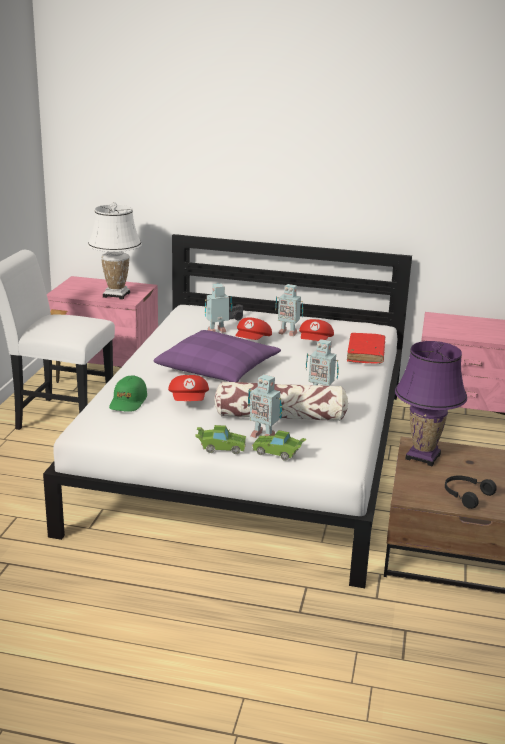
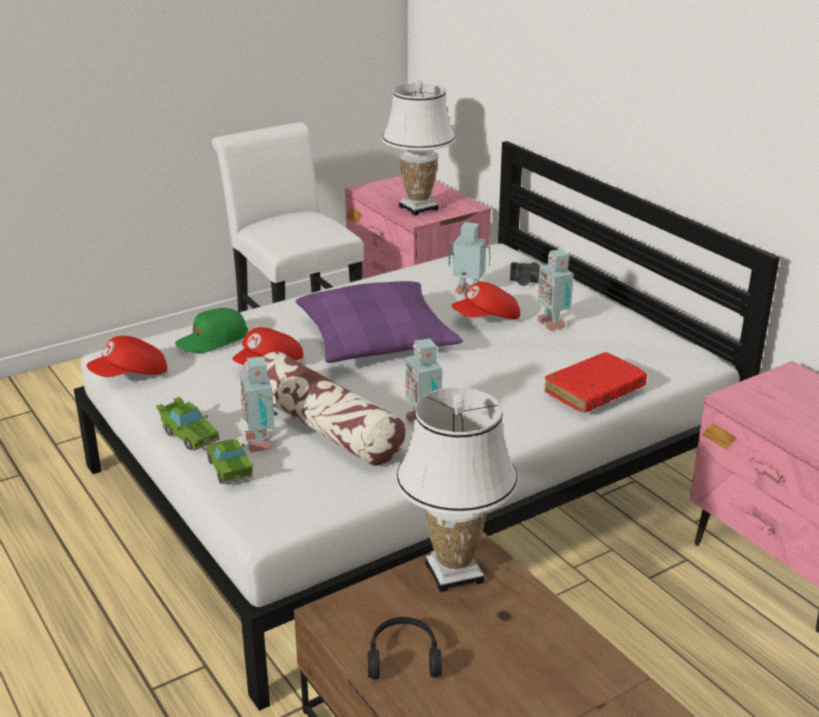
camera: 45 degrees right, 5 degrees up
(315, 342) = (557, 350): red cap -> red cap (130, 376)
(422, 456) = (454, 572): purple table lamp -> white table lamp

